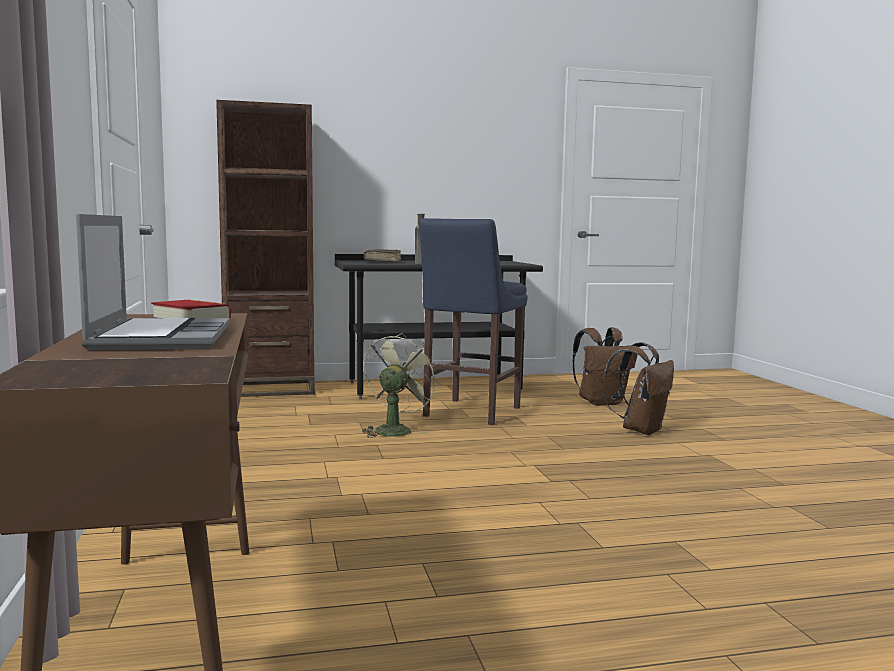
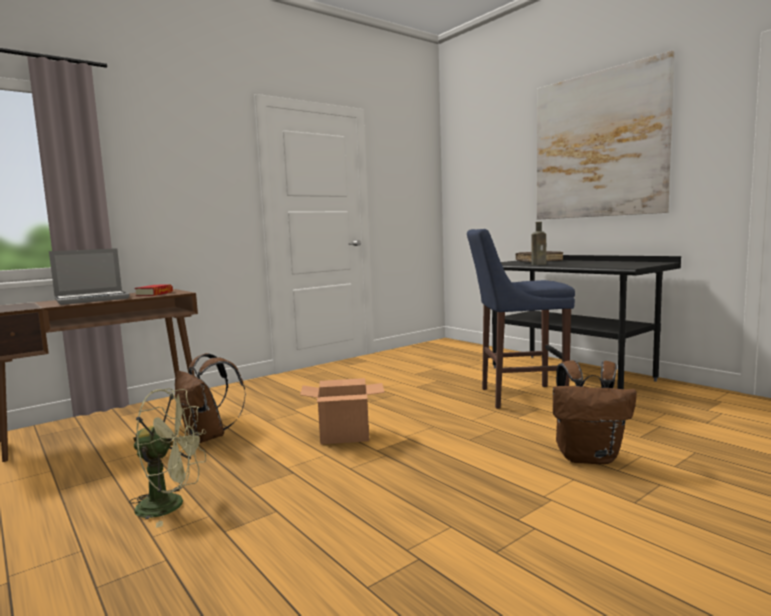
camera: 65 degrees right, 0 degrees up
(270, 389) = (474, 350): brown bookcase -> none
(395, 430) = (435, 390): green fan -> green fan (171, 505)
(425, 133) = (598, 145): none -> picture
(490, 486) = (345, 436): none -> cardboard box
(601, 402) = (664, 426): brown backpack -> brown backpack (208, 436)

